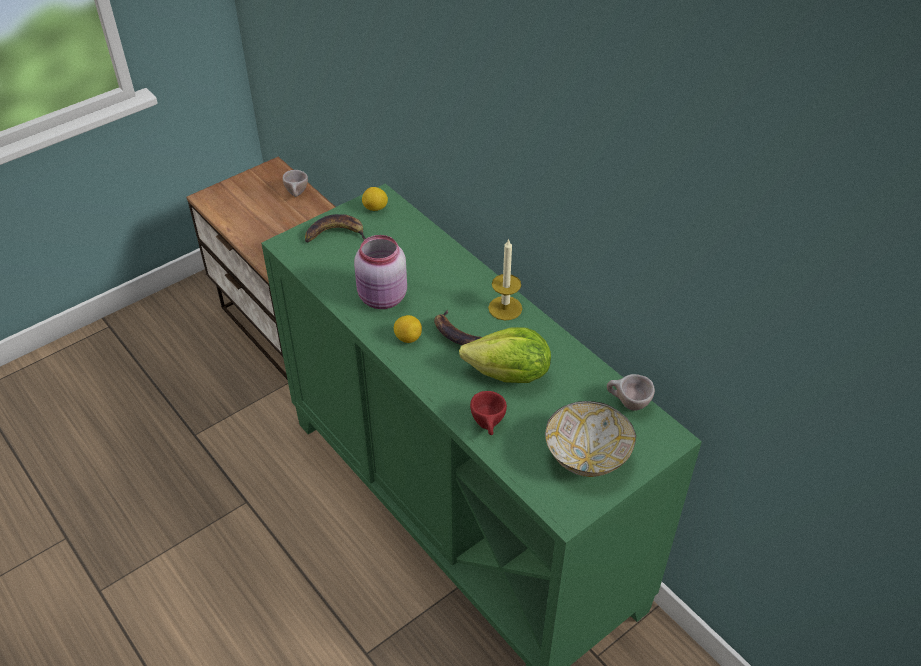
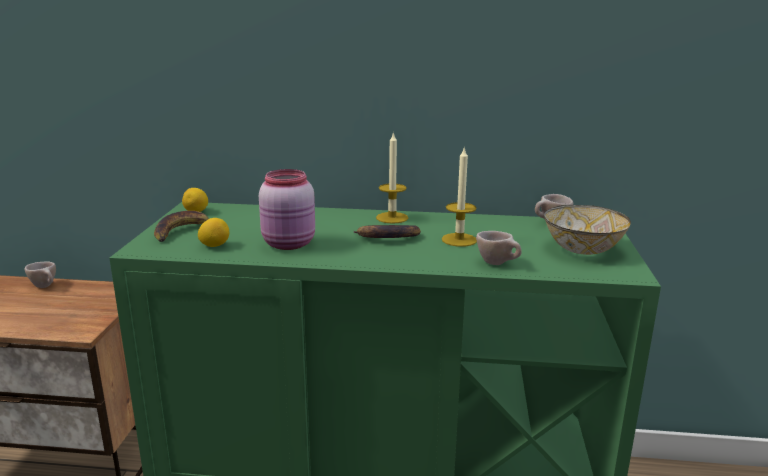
camera: 45 degrees left, 25 degrees down
(408, 338) = (351, 252): lemon -> lemon (215, 245)
(489, 426) = (498, 264): red cup -> beige cup
(509, 375) = (459, 240): lettuce -> candle

